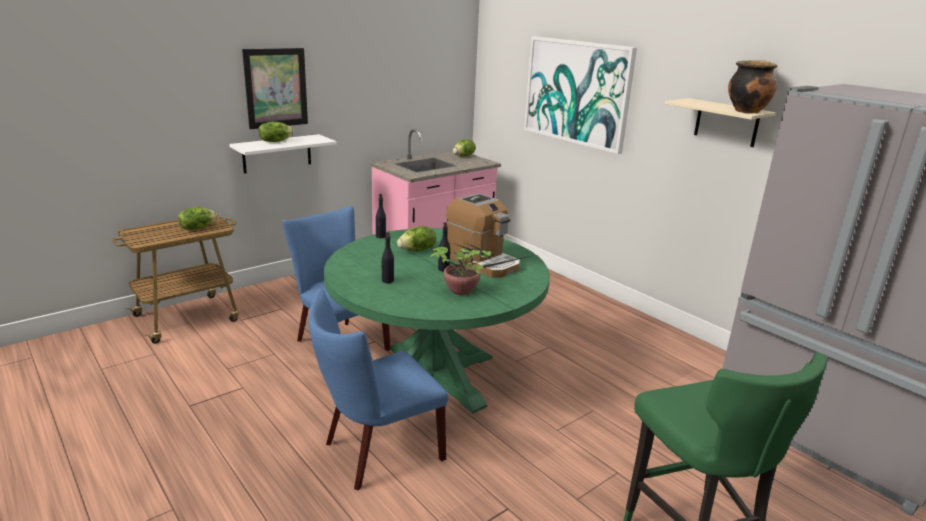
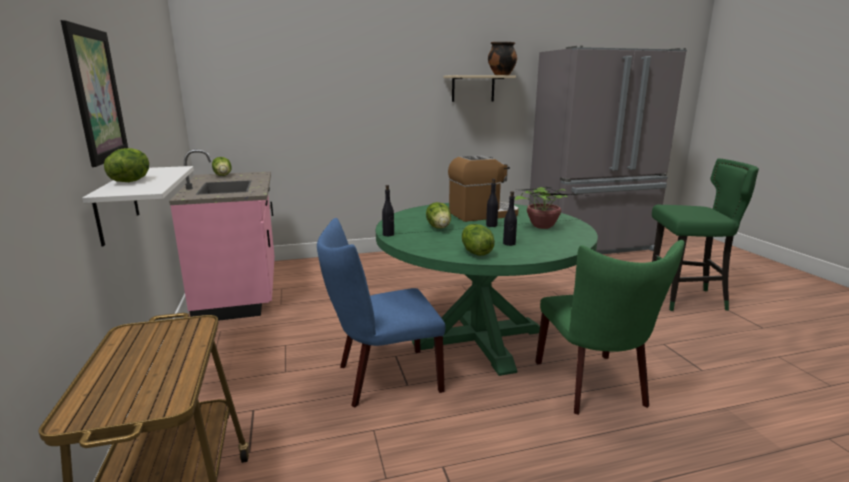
camera: 65 degrees left, 5 degrees down
(197, 228) = (165, 344): lettuce -> lettuce (475, 252)
(376, 452) = (594, 387): blue chair -> green chair
(577, 92) = (336, 87): picture -> none

